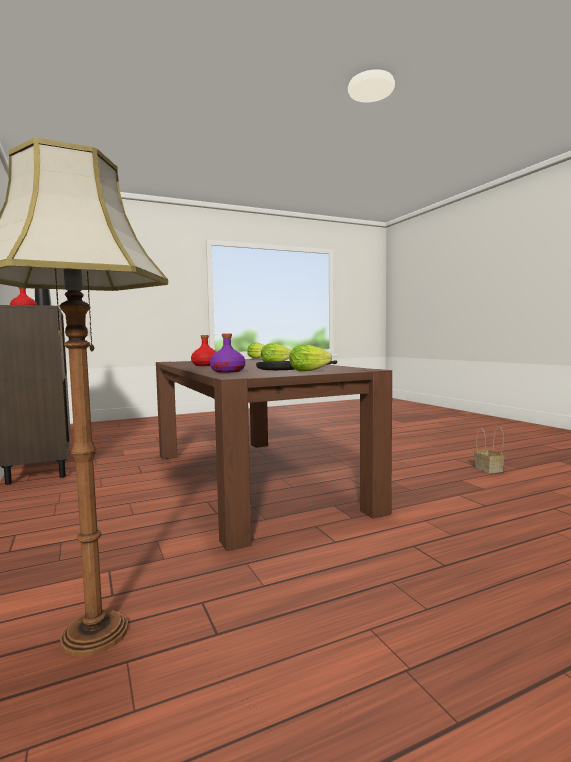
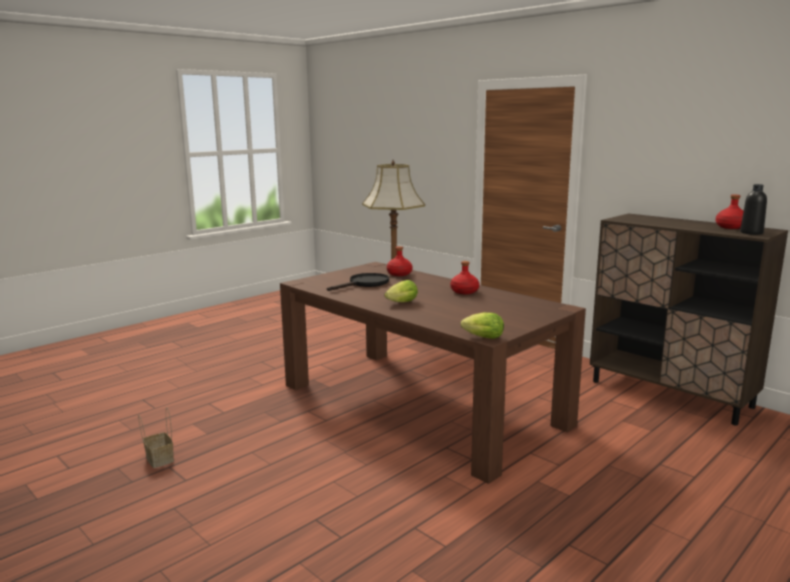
camera: 160 degrees right, 10 degrees up
(228, 371) = (399, 274): purple bottle -> red bottle
(311, 371) = (338, 277): lettuce -> none

